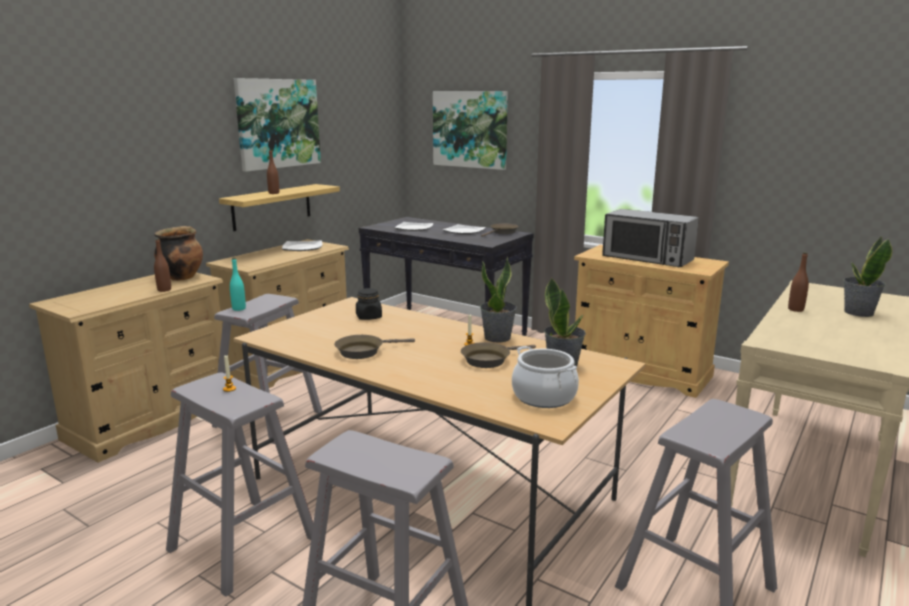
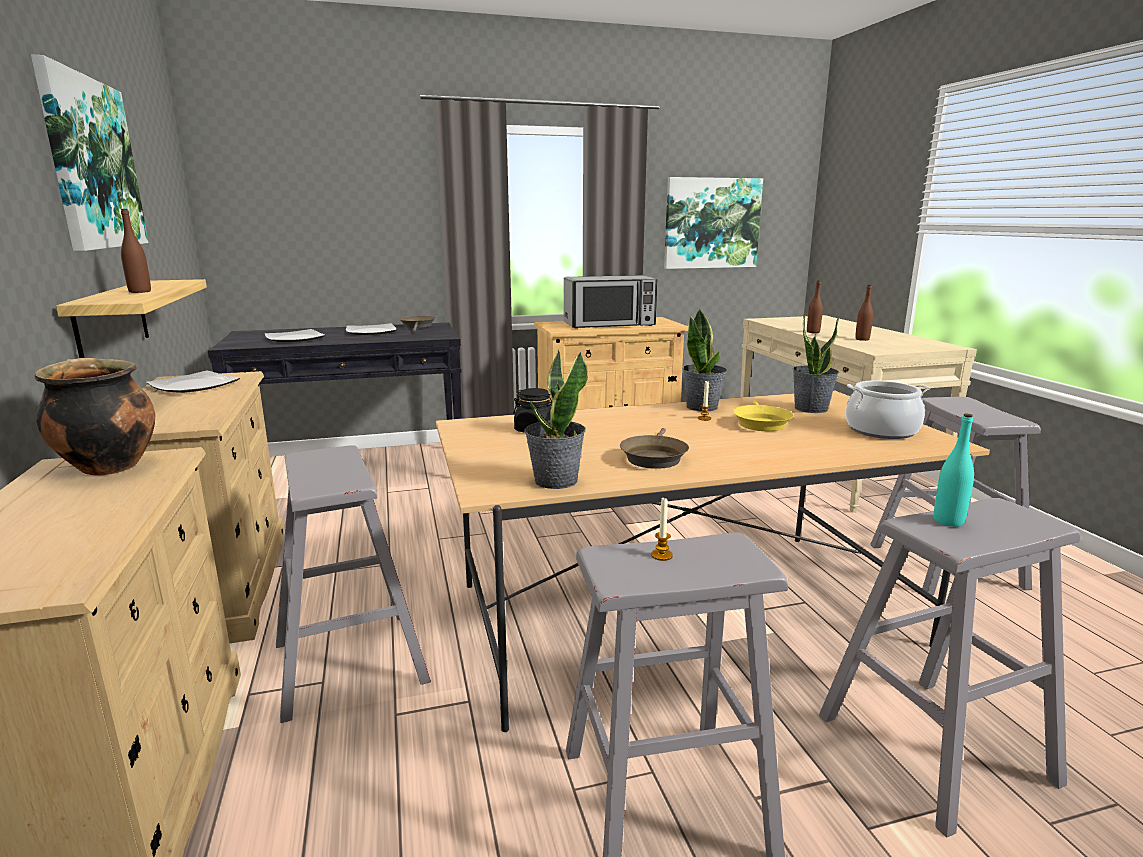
camera: 50 degrees left, 0 degrees up
(164, 290) = (147, 490): brown bottle -> brown bottle (862, 339)
(239, 309) = (314, 482): turquoise bottle -> turquoise bottle (948, 521)
(470, 129) = (321, 196): picture -> picture (711, 223)
(489, 360) = (760, 423): brown frying pan -> yellow frying pan
(858, 312) = (839, 327): potted plant -> potted plant (555, 481)

